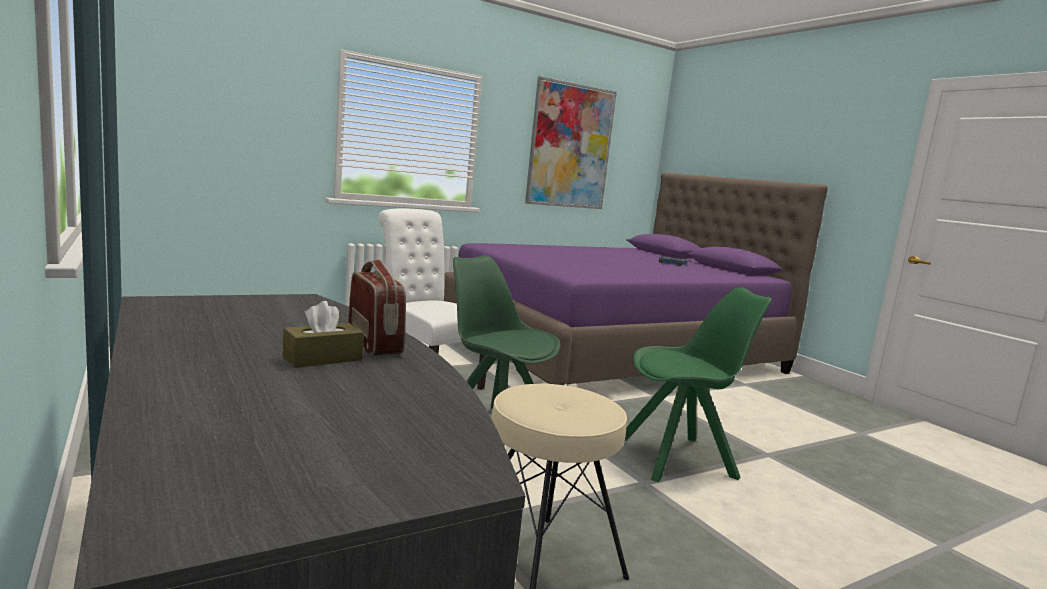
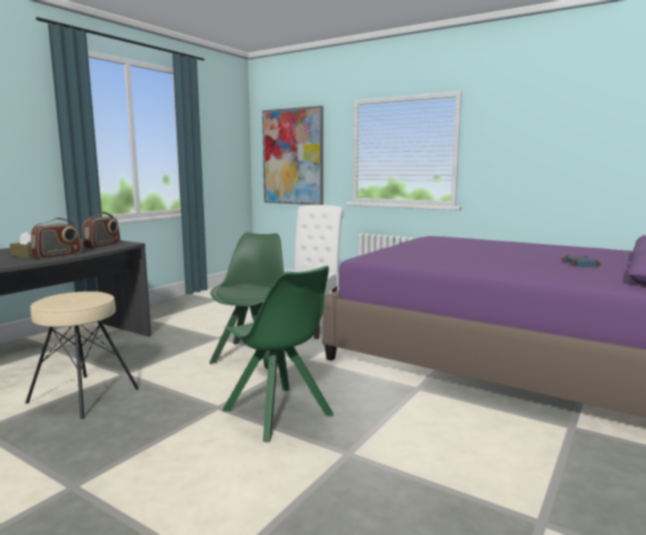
camera: 65 degrees right, 0 degrees up
(293, 310) = (103, 245): none -> radio
(570, 146) = (570, 138): picture -> picture (292, 156)

